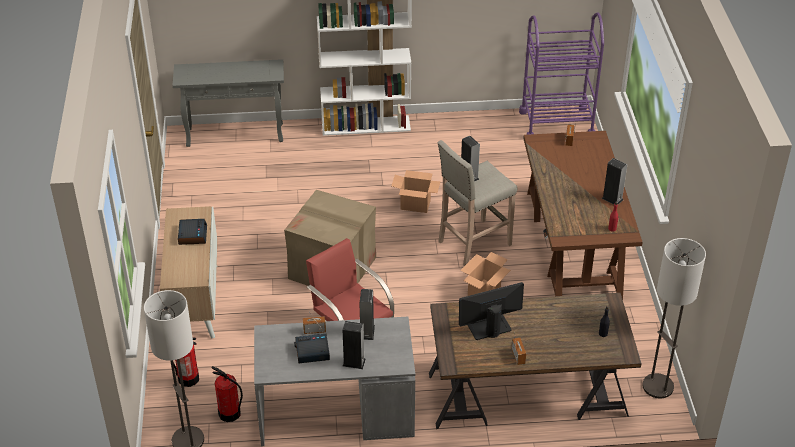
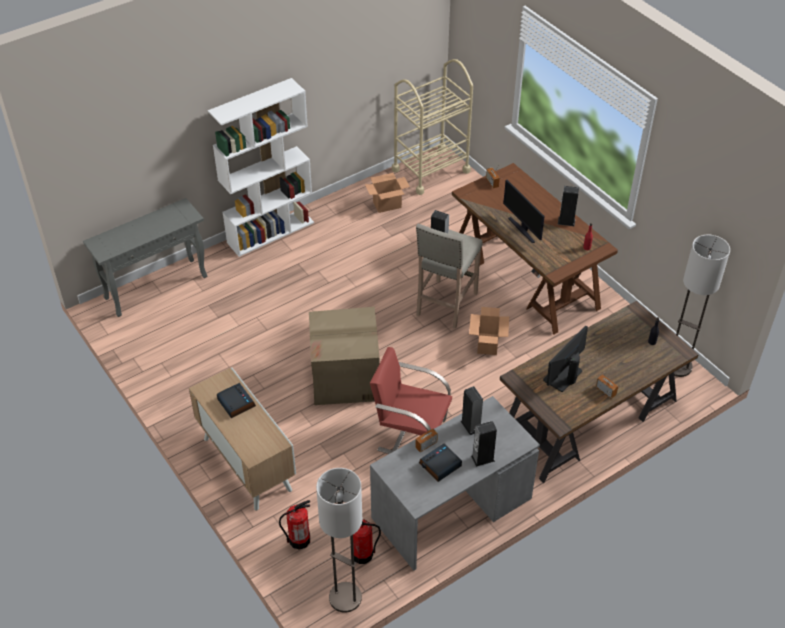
camera: 30 degrees left, 5 degrees up
(416, 205) = (371, 289): cardboard box -> cardboard box (387, 204)
(556, 124) = (430, 170): purple cart -> beige cart
(562, 190) = (522, 229): none -> monitor

